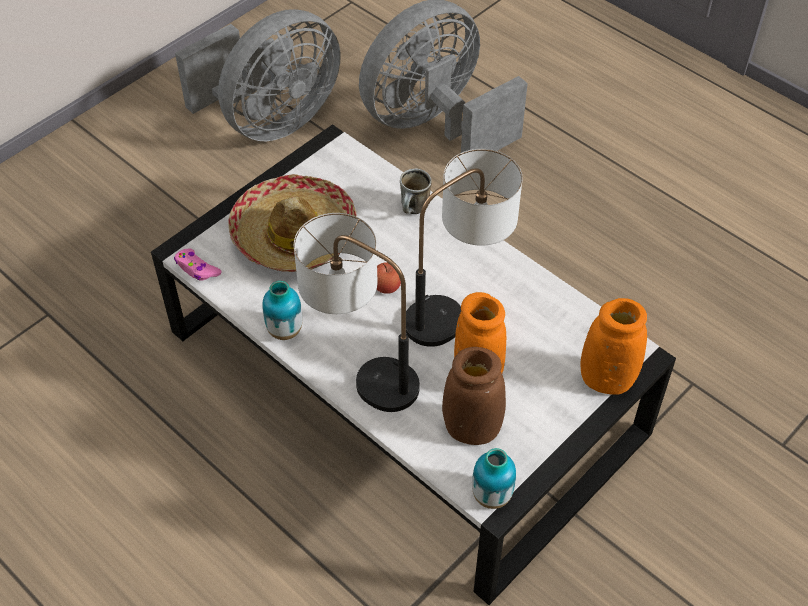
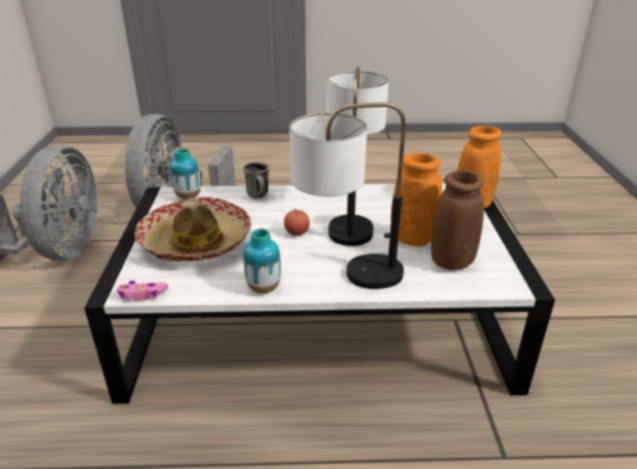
camera: 45 degrees left, 20 degrees down
(491, 496) = (516, 283): vase -> vase (188, 196)

